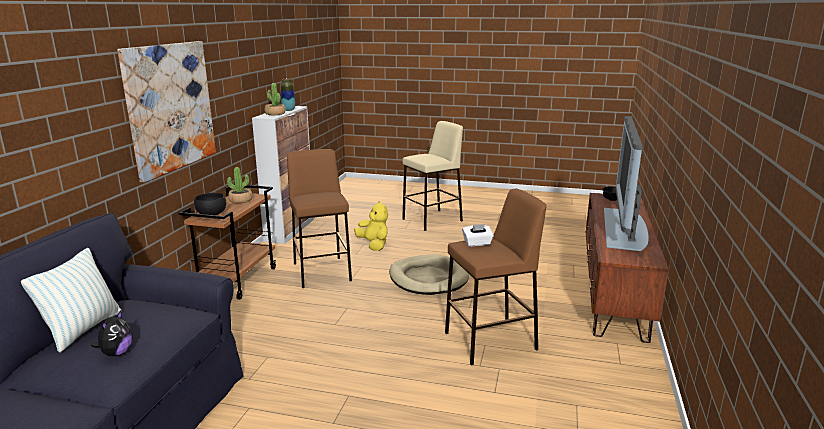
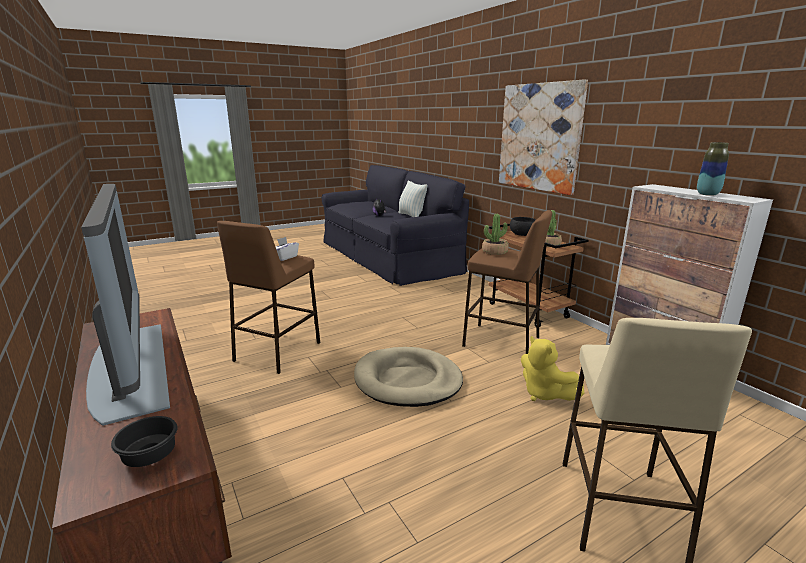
camera: 135 degrees right, 0 degrees up
(275, 114) = (674, 189): potted plant -> potted plant (494, 251)
(374, 245) = (544, 394): yellow plush toy -> yellow plush toy turned 45 degrees clockwise

